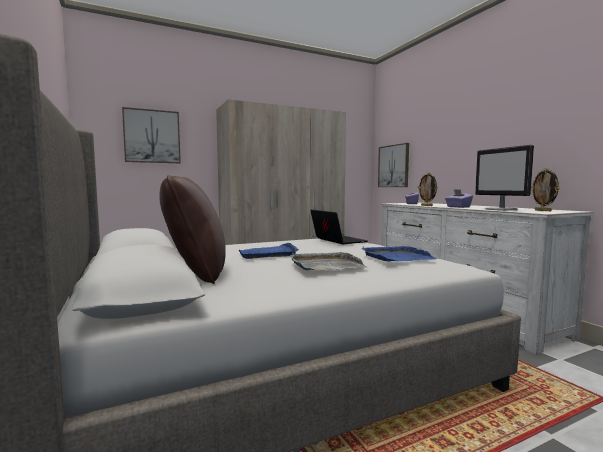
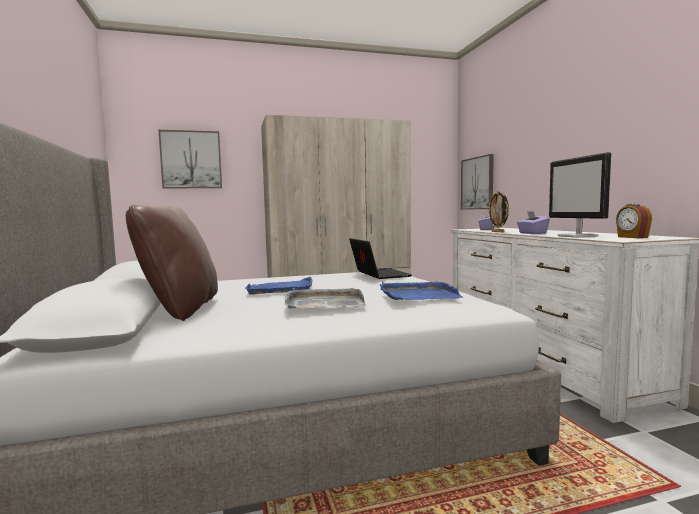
camera: 10 degrees right, 0 degrees up
(543, 210) = (632, 237): picture frame -> alarm clock

